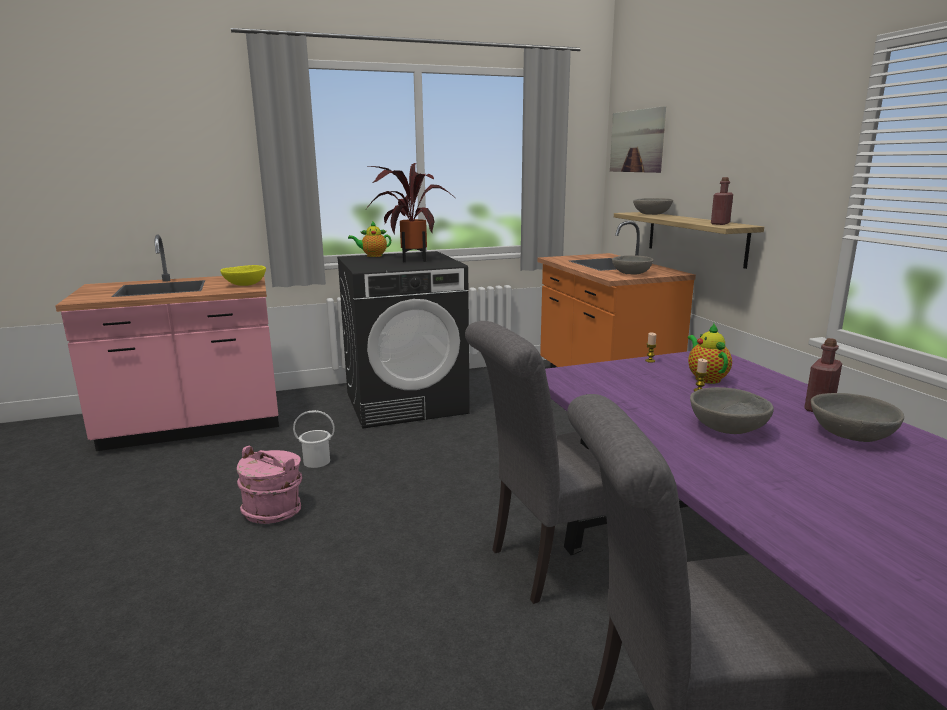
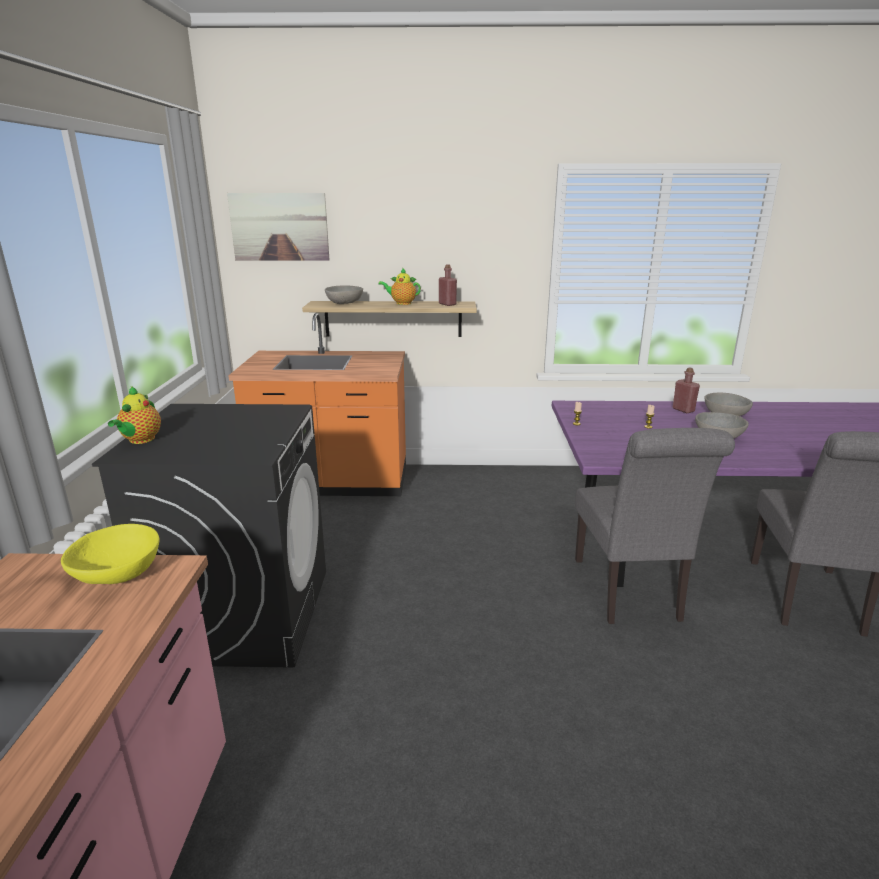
camera: 70 degrees left, 5 degrees up
(273, 510) = (484, 785): pink bucket -> none
(316, 461) = (366, 726): white bucket -> none
(411, 260) = (224, 423): potted plant -> none
(631, 274) = (377, 365): grey bowl -> none
(706, 378) = (622, 419): teapot -> teapot (401, 303)

